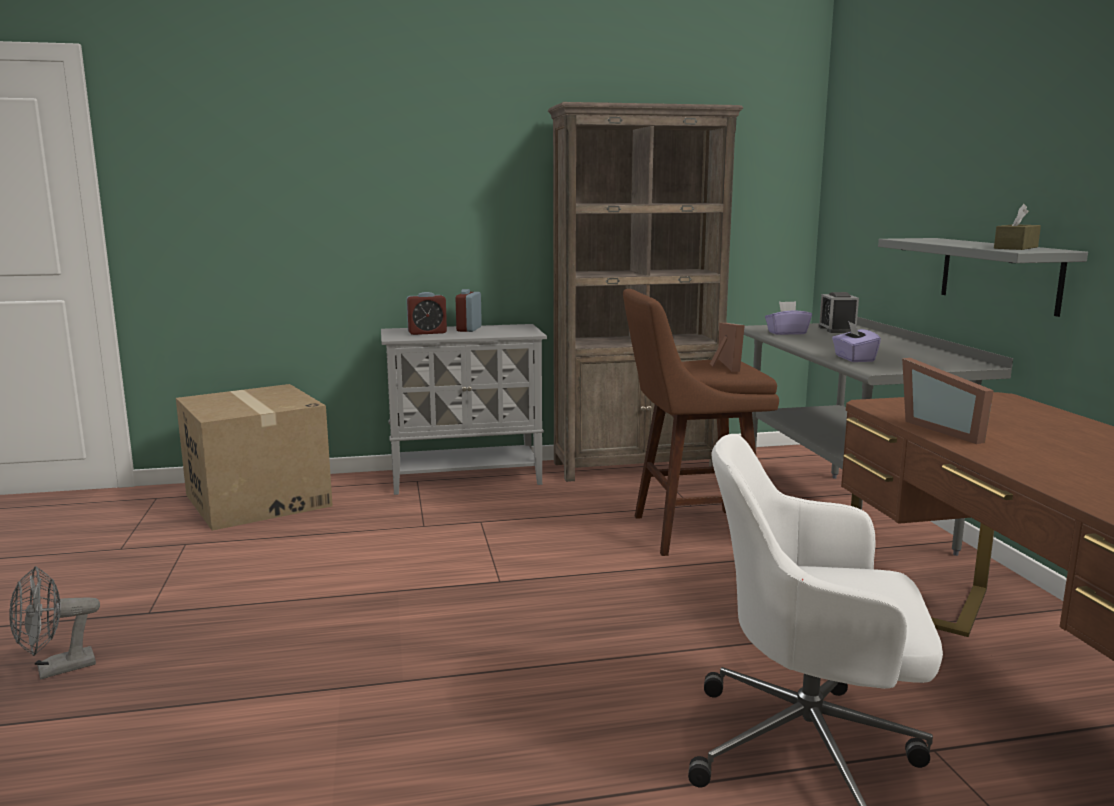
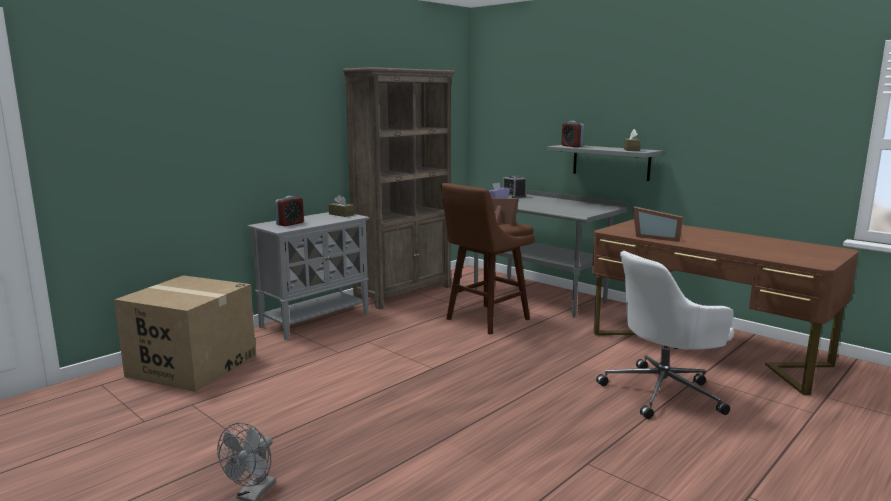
camera: 35 degrees left, 0 degrees up
(469, 329) = (310, 218): alarm clock -> alarm clock (572, 146)
(520, 329) = (341, 214): none -> brown tissue box
(853, 359) = (561, 210): purple tissue box -> none

